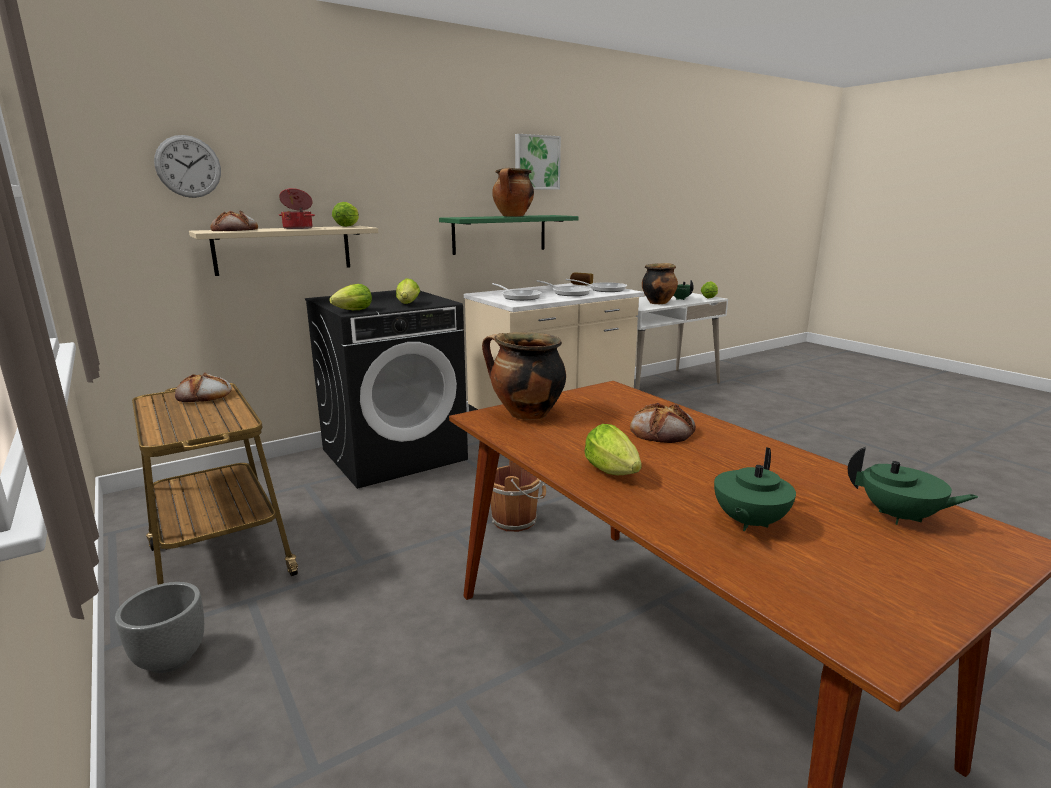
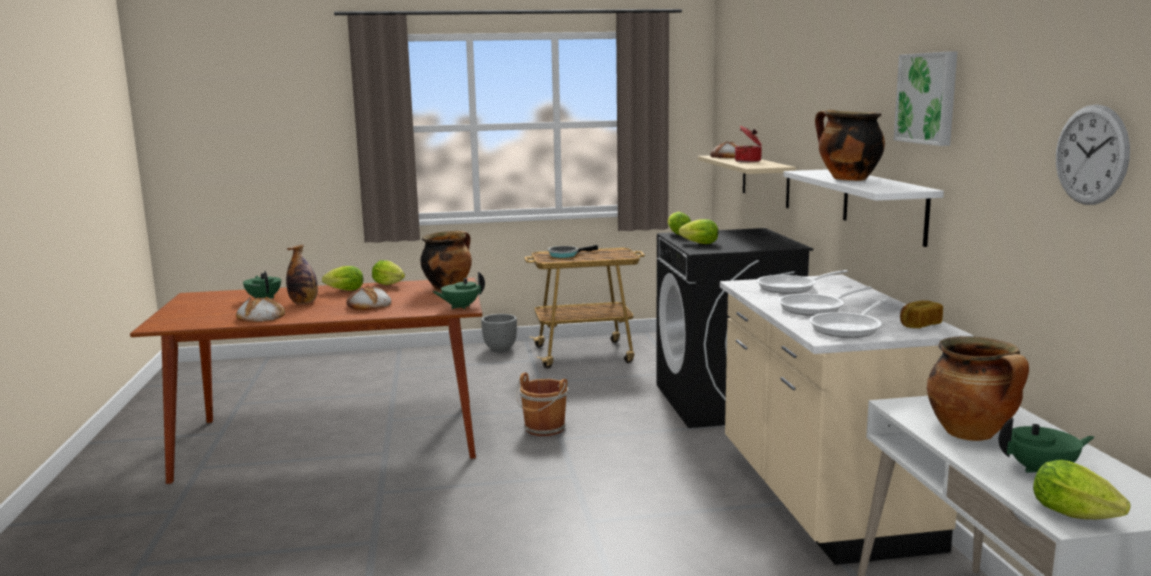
camera: 115 degrees right, 5 degrees down
(182, 422) = (565, 255): none -> frying pan
(188, 166) = (743, 105): wall clock -> wall clock (1091, 155)
(205, 395) = (612, 255): bread -> bread (260, 316)
(348, 226) = (777, 165): lettuce -> lettuce (390, 285)
(500, 234) = (883, 205): green shelf -> white shelf
(715, 475) = (304, 303): none -> bottle
(900, 517) = (208, 318): green teapot -> green teapot (460, 307)

